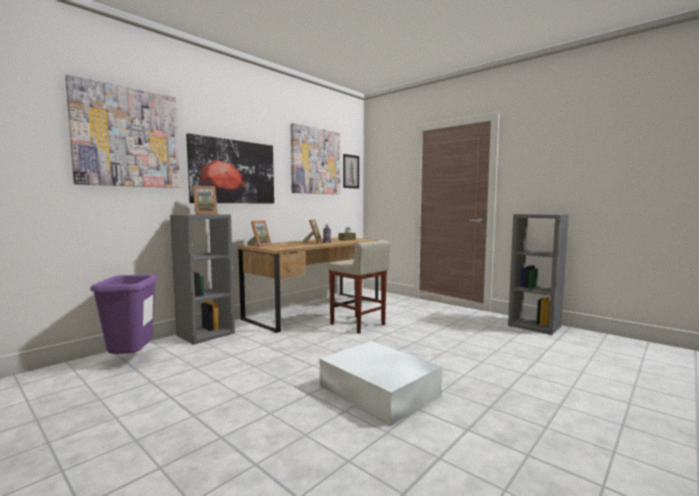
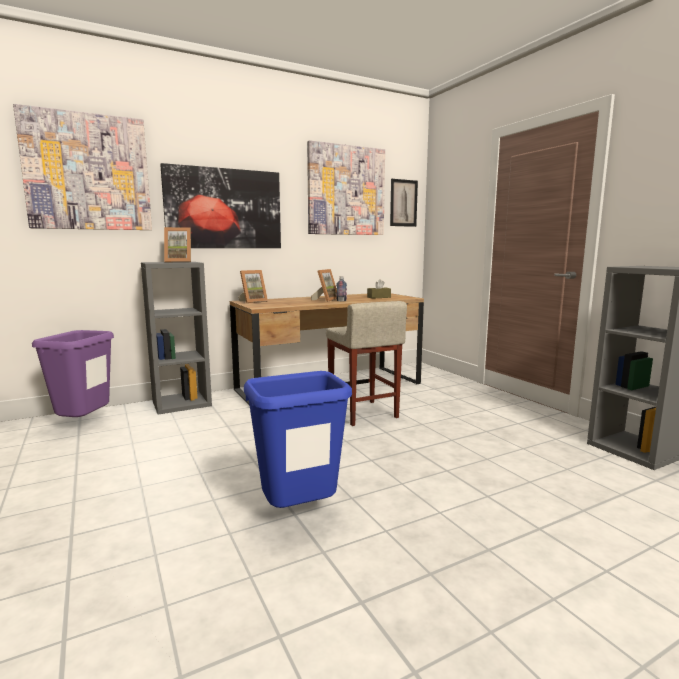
camera: 20 degrees right, 5 degrees up
(379, 391) = (298, 514): white storage box -> blue trash can

